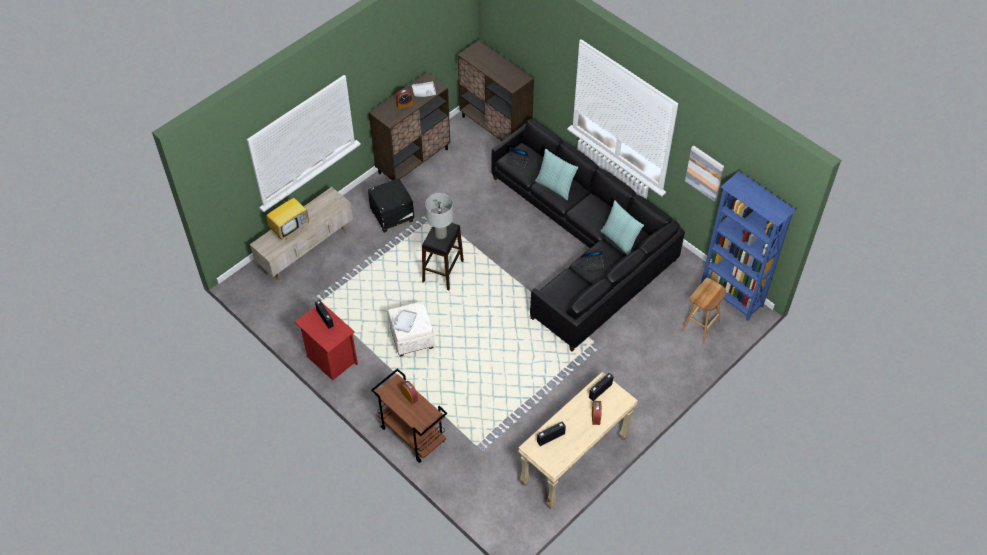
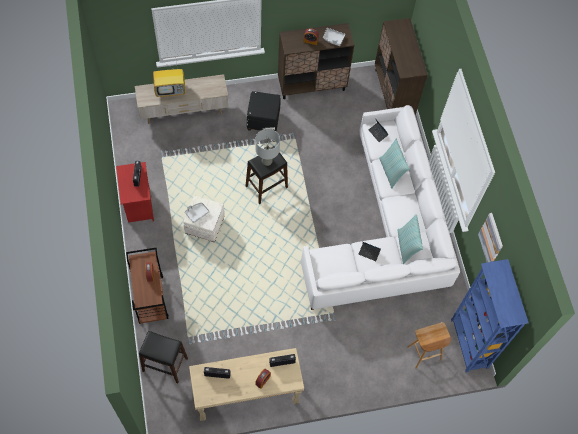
camera: 30 degrees right, 10 degrees up
(475, 483) = (165, 364): none -> black stool
(583, 245) = (386, 230): black sofa -> white sofa

